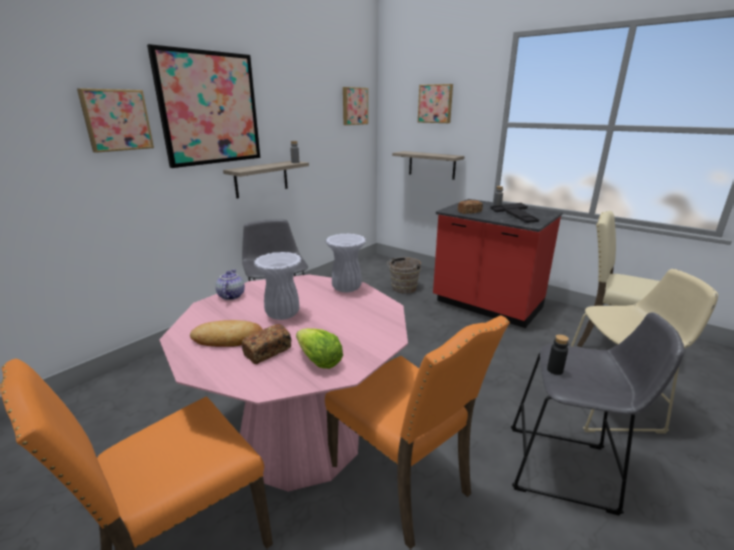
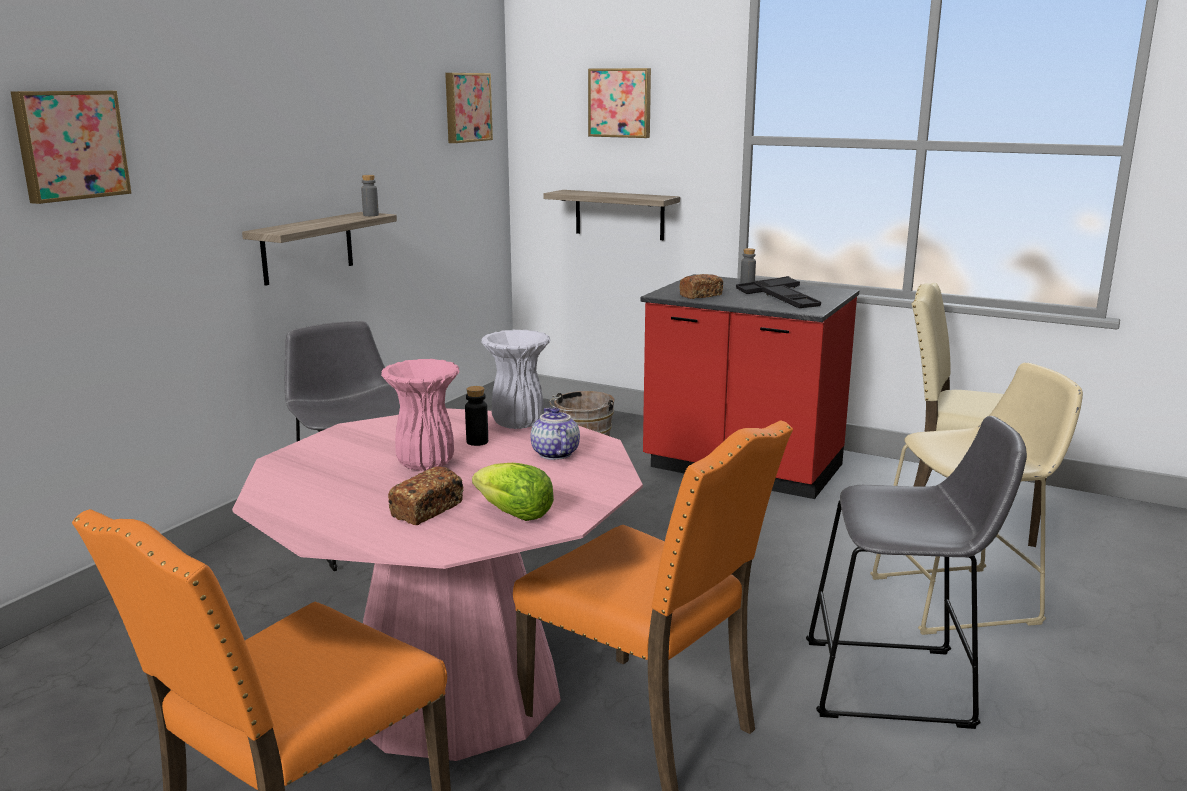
camera: 10 degrees left, 5 degrees down
(210, 109) = (222, 120): picture -> none
(228, 338) = (352, 499): bread -> none
(230, 296) = (319, 446): teapot -> teapot (554, 454)
(283, 314) = (427, 464): white vase -> pink vase
(555, 370) = (863, 516): black bottle -> black bottle (477, 442)

